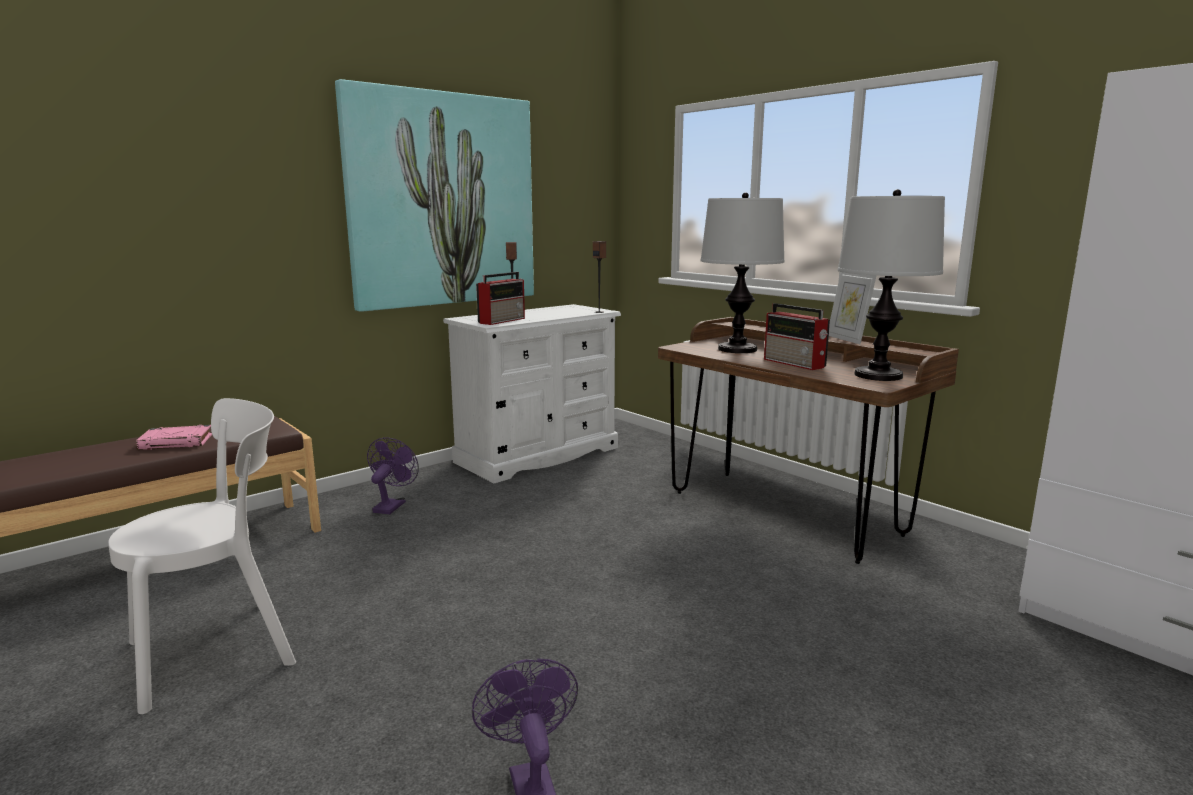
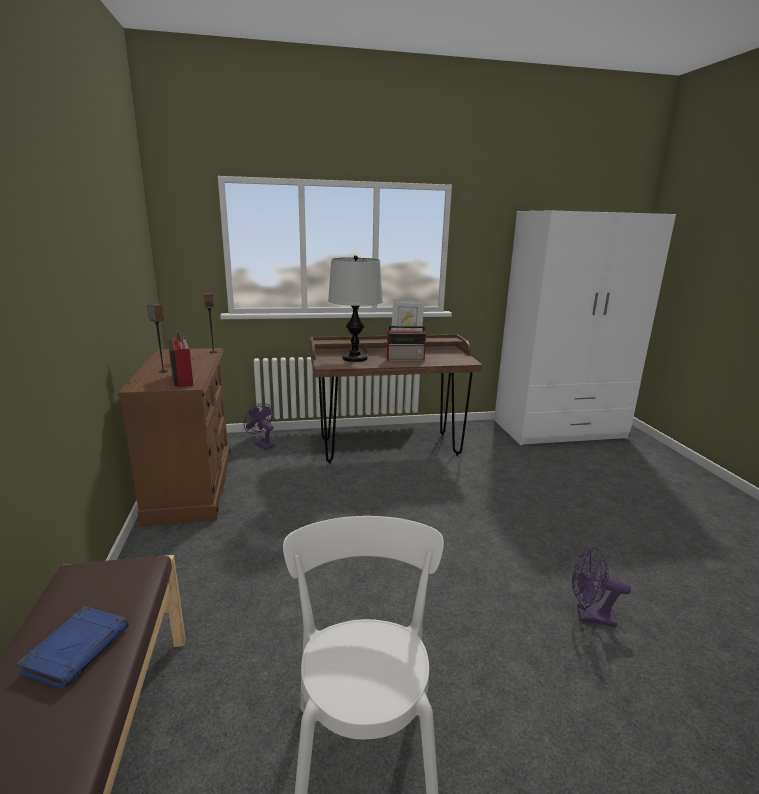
camera: 60 degrees left, 5 degrees up
(177, 442) = (77, 650): pink book -> blue book
(391, 505) = (186, 583): purple fan -> purple fan (262, 444)
(442, 200) = (93, 270): picture -> none
(538, 455) = (192, 485): white dresser -> brown dresser
(879, 375) = (450, 356): table lamp -> none

